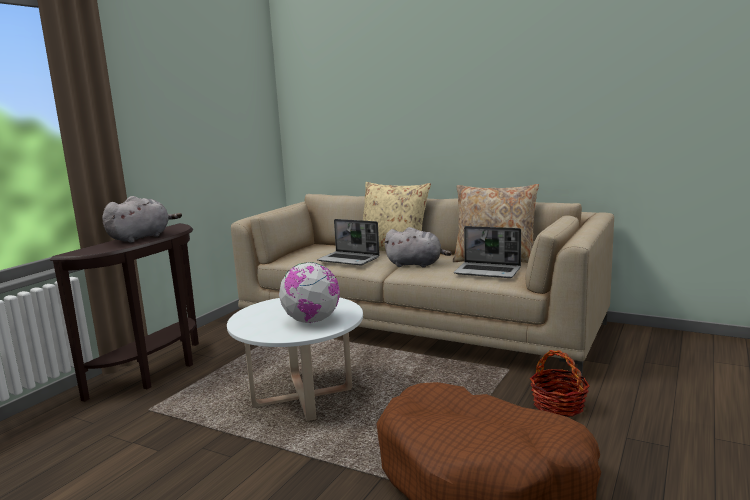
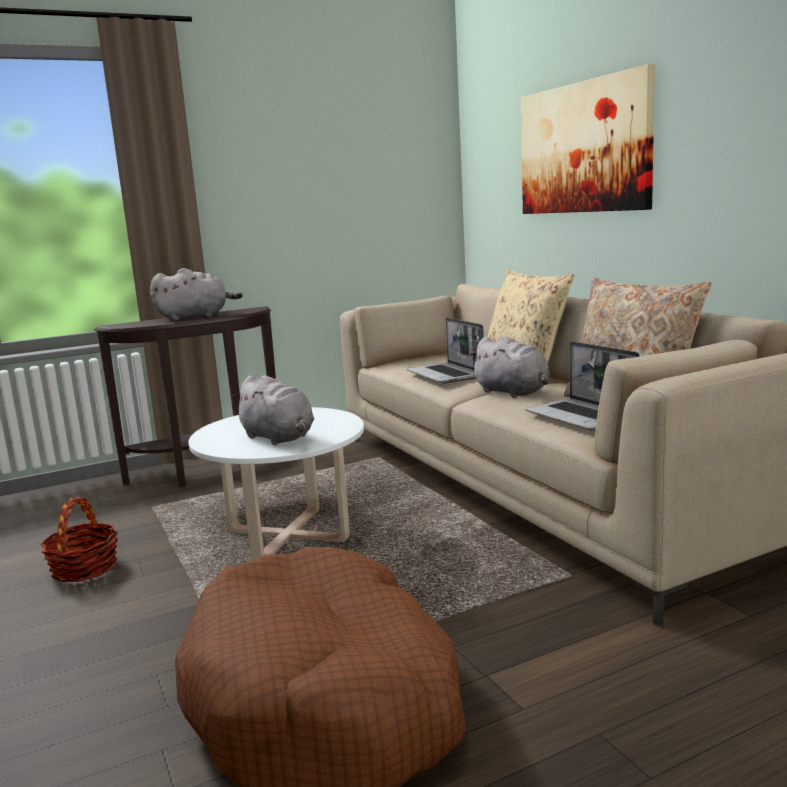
camera: 35 degrees right, 0 degrees up
(312, 321) = (279, 438): globe -> grey plush toy
(402, 100) = (583, 148): none -> picture
(558, 405) = (566, 648): basket -> basket (84, 568)

